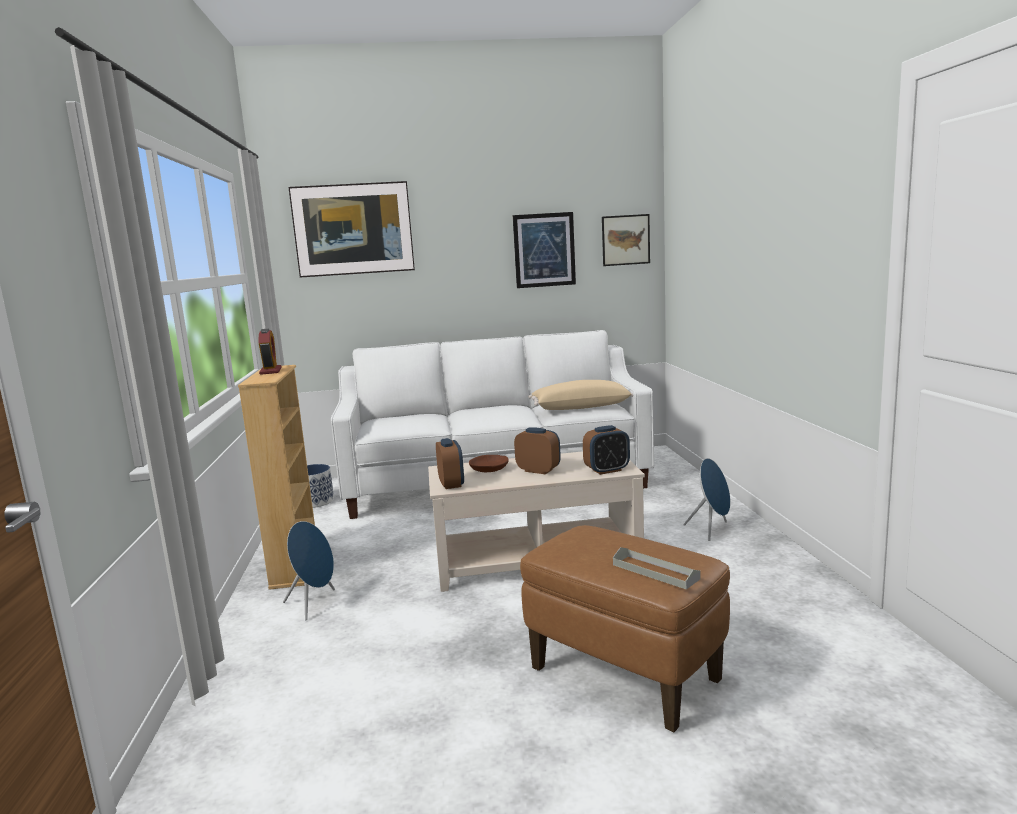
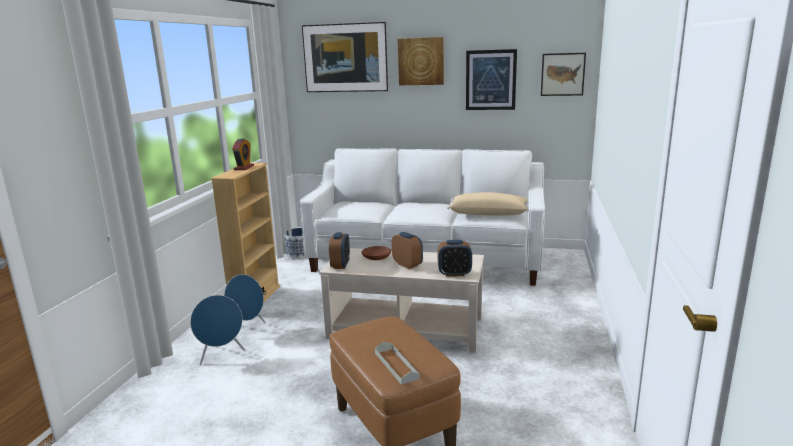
camera: 20 degrees right, 5 degrees up
(456, 230) = (421, 61): none -> picture
(712, 530) = (555, 332): blue speaker -> blue speaker (221, 355)

